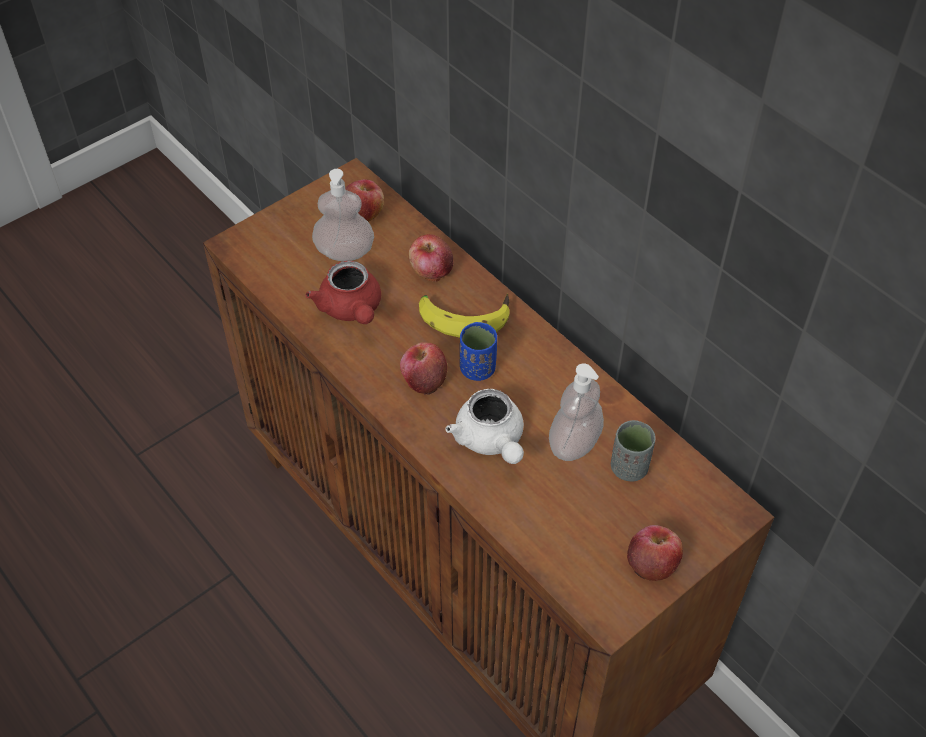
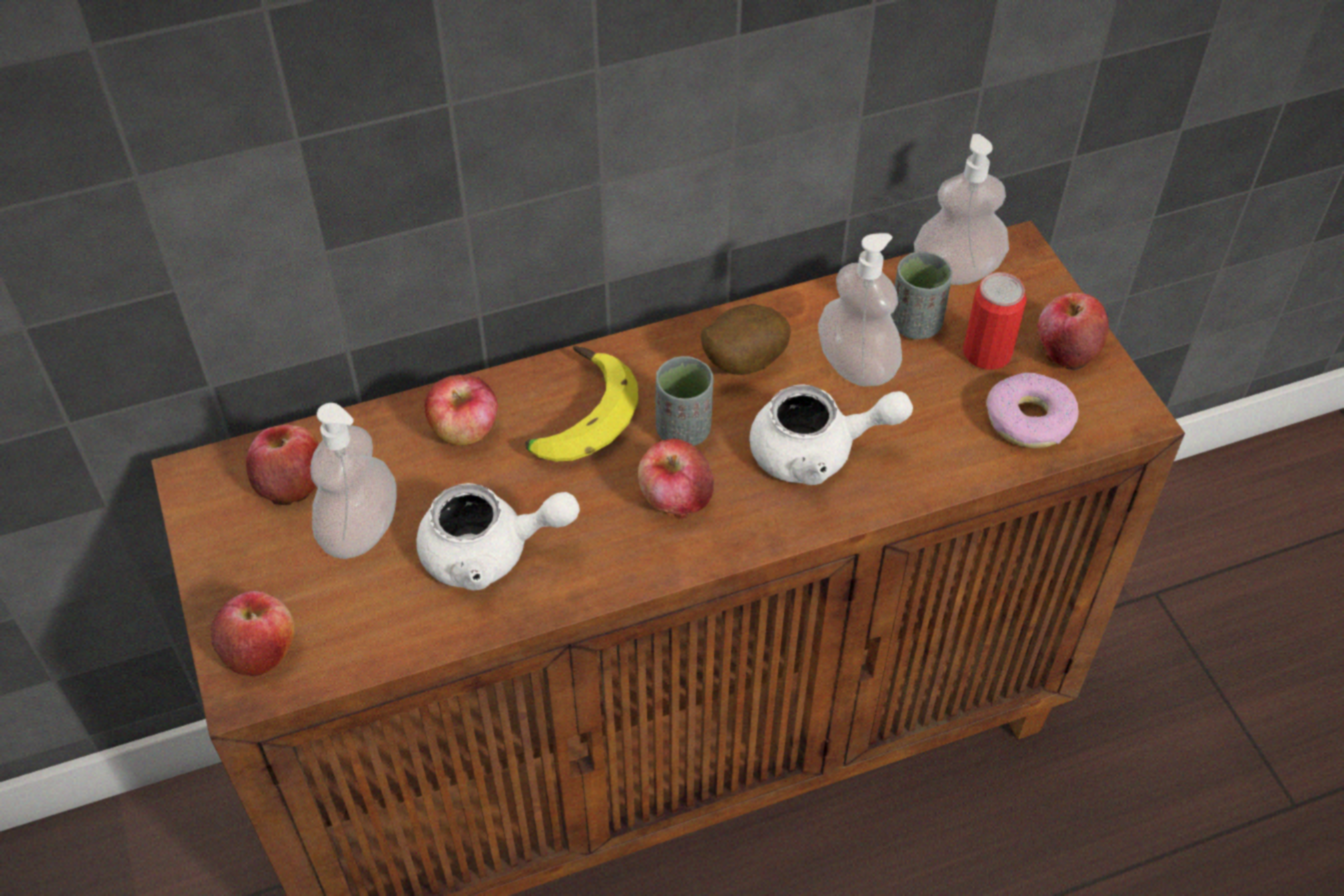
camera: 70 degrees left, 0 degrees up
(256, 241) = (260, 651): none -> apple
(351, 309) = (490, 552): red teapot -> white teapot
(477, 369) = (683, 430): blue cup -> grey cup
(546, 382) = (741, 362): none -> potato
(574, 553) = (1029, 420): none -> donut
(624, 515) = (987, 353): none -> can
(693, 480) = (956, 270): none -> soap dispenser

